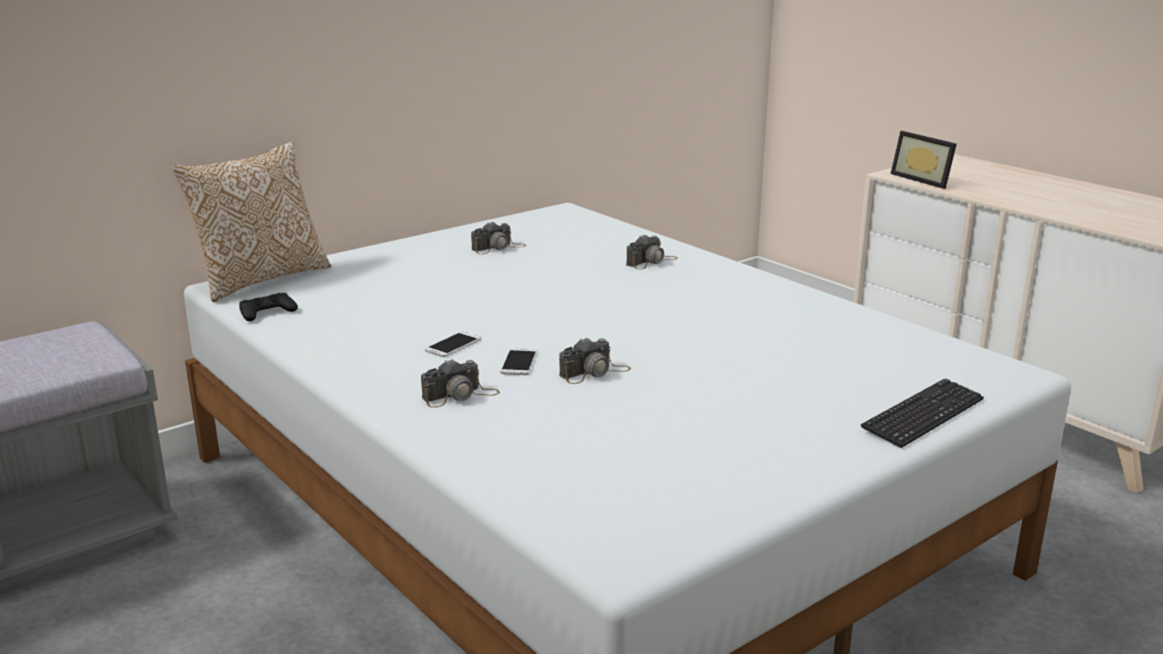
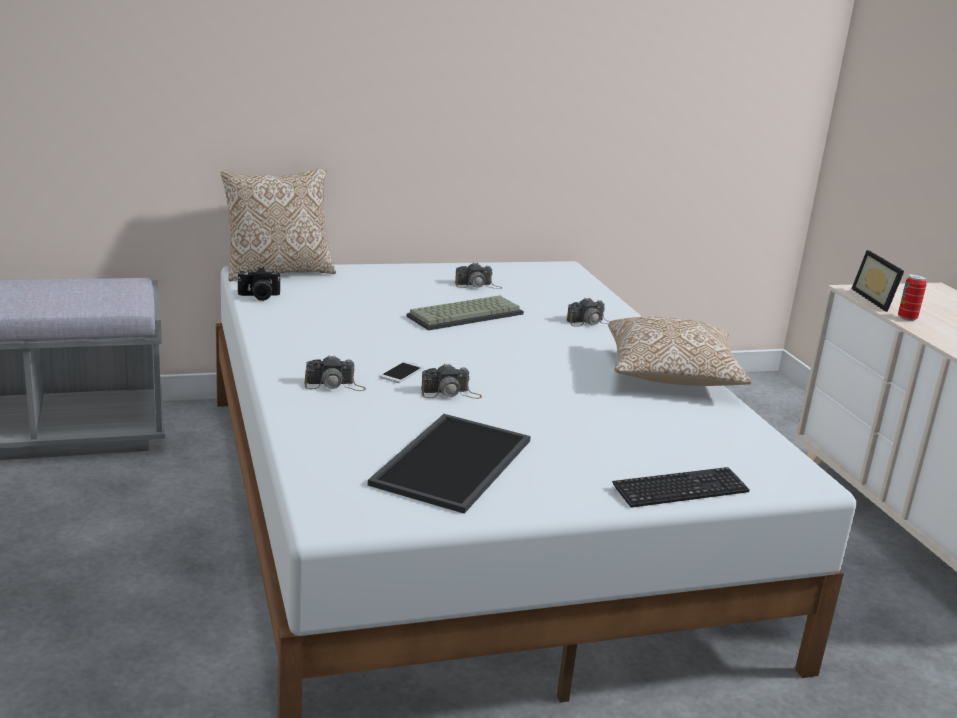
camera: 20 degrees right, 0 degrees up
(267, 312) = (259, 296): black game controller -> camera
(453, 345) = (366, 349): phone -> none
(518, 281) = (465, 314): none -> keyboard
(682, 451) = (454, 463): none -> tray
(784, 299) = (670, 376): none -> pillow
(968, 191) = (907, 318): none -> can

